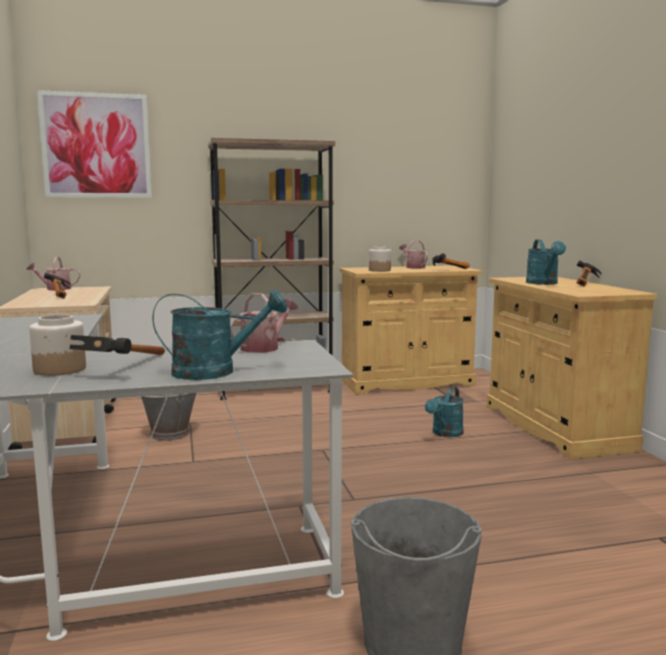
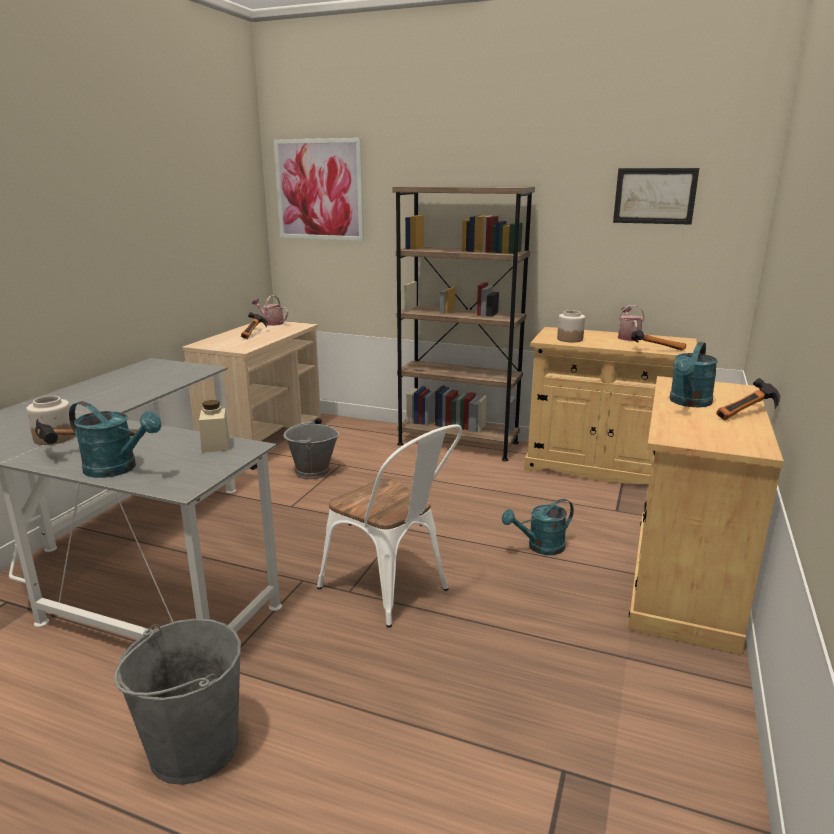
camera: 35 degrees right, 10 degrees up
(264, 347) = (216, 445): watering can -> beige jar
(387, 488) = (392, 591): none -> white chair
(414, 155) = (654, 196): none -> picture

